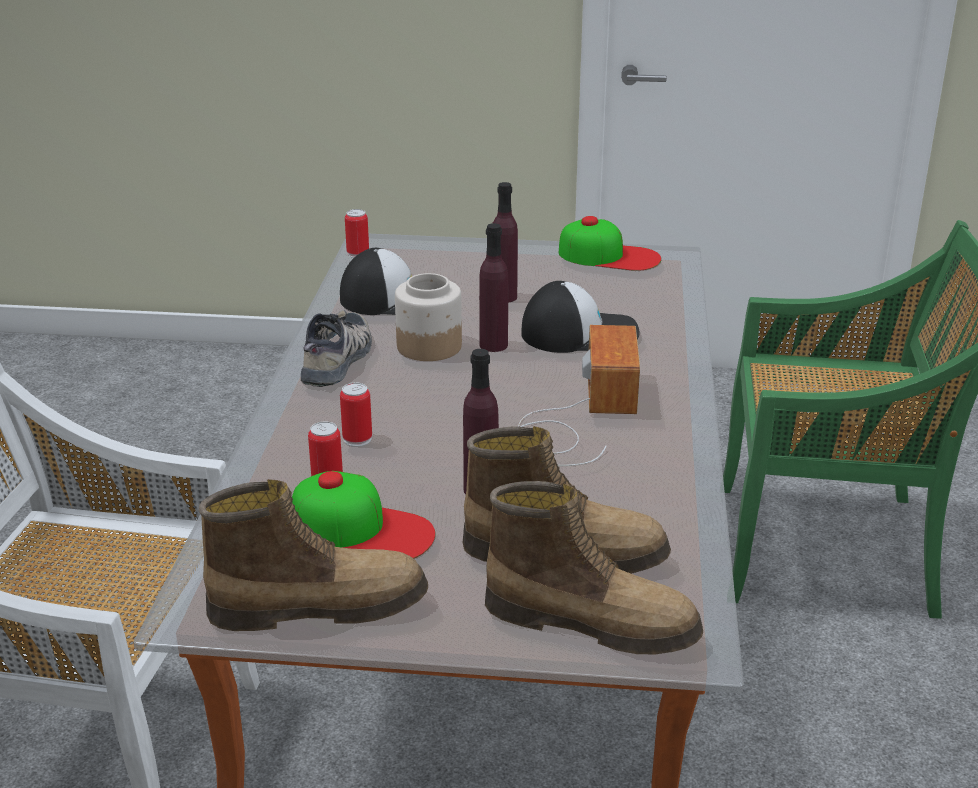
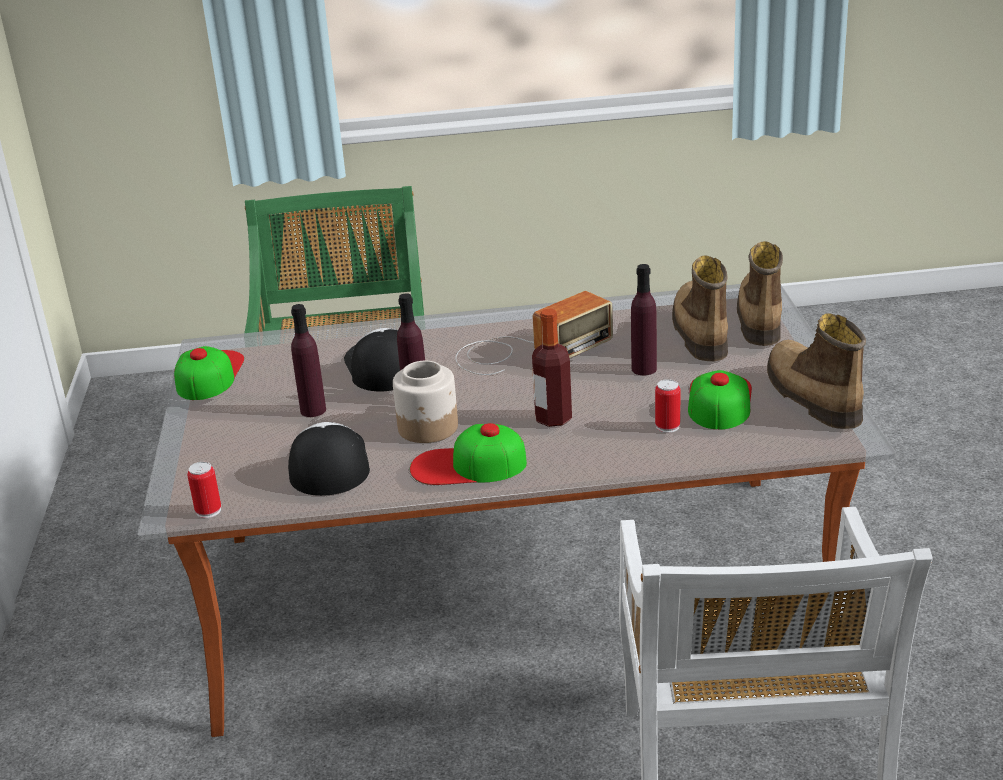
camera: 100 degrees left, 0 degrees up
(339, 359) = (468, 465): shoe -> cap
(357, 439) = (601, 427): can -> none
(398, 413) = (553, 418): none -> bottle
(577, 418) = (527, 350): radio -> radio turned 150 degrees clockwise

